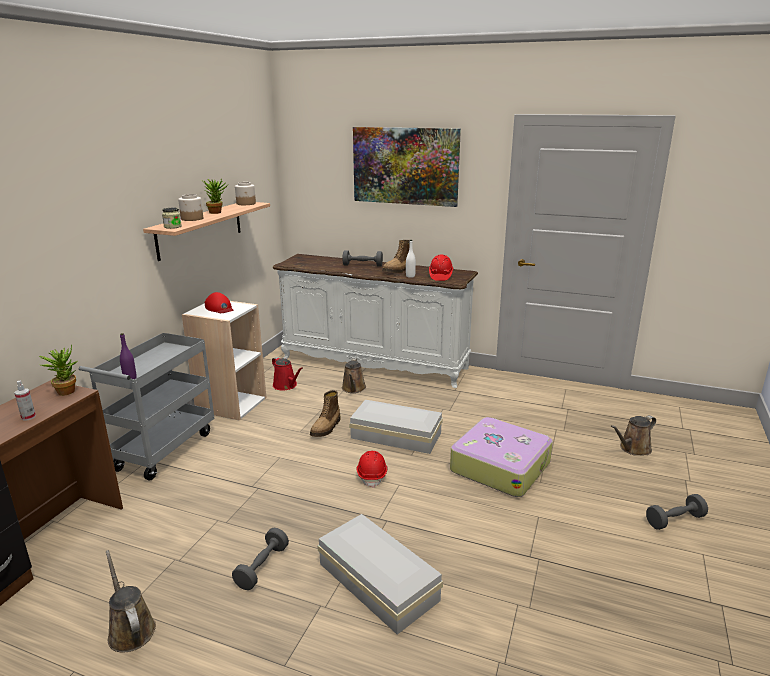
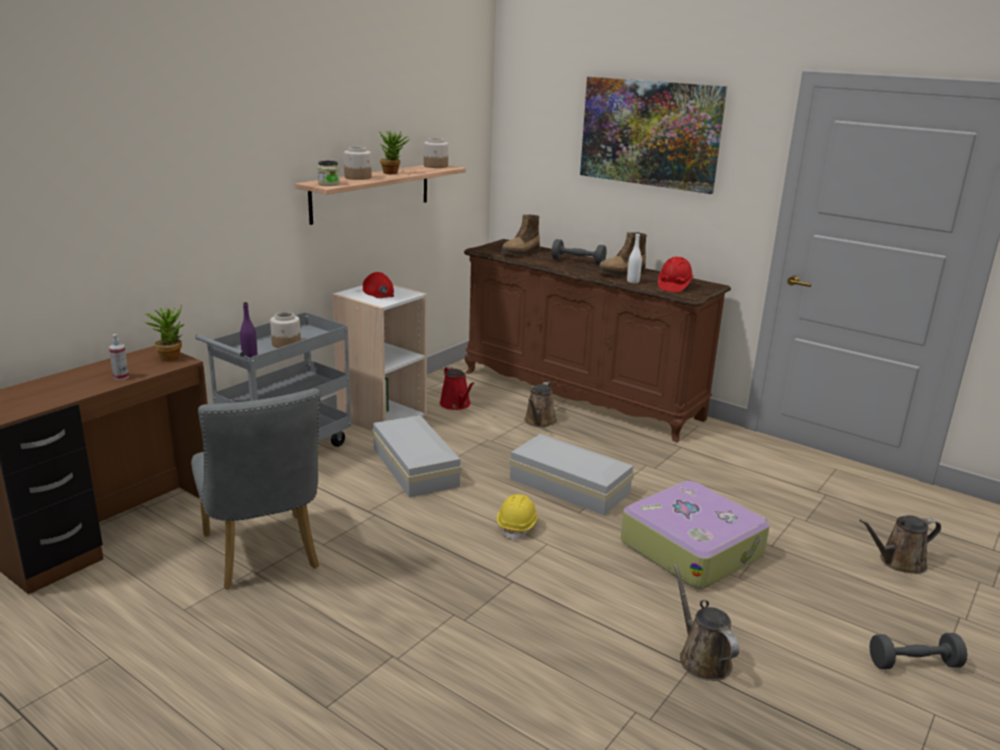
camera: 15 degrees right, 0 degrees up
(130, 629) = (180, 631): brown watering can -> brown watering can (702, 658)
(156, 361) = (286, 344): none -> jar
(179, 544) = (263, 556): none -> grey chair
(262, 567) = (344, 600): grey dumbbell -> none
(326, 428) = (485, 462): boot -> boot (521, 253)
(372, 475) = (518, 526): red hard hat -> yellow hard hat
(373, 364) = (578, 396): white cabinet -> brown cabinet
(377, 580) = (472, 644): white storage box -> white storage box (415, 466)

